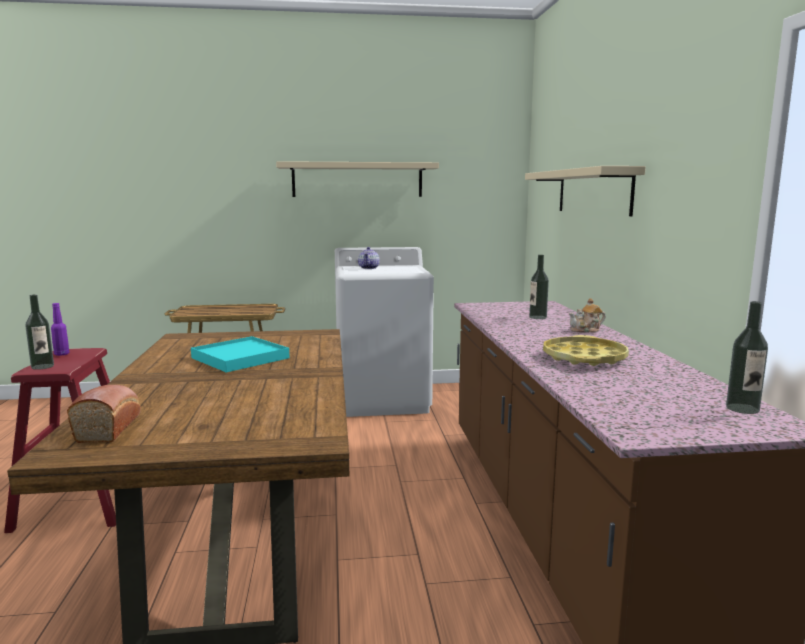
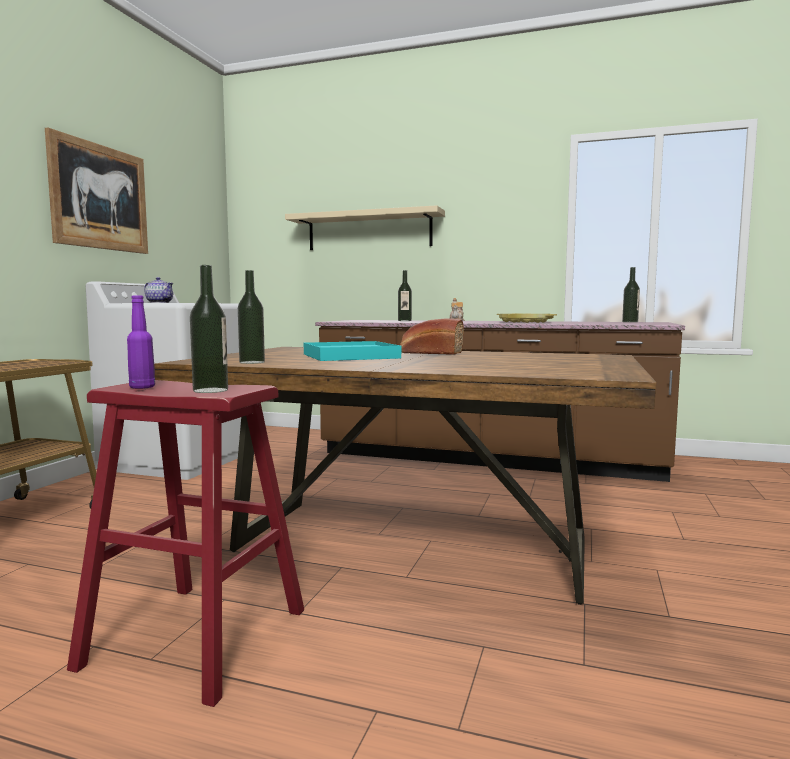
camera: 65 degrees left, 5 degrees down
(110, 427) = (550, 370): bread -> bread (429, 353)
(174, 347) = (252, 362): none -> bottle
(357, 180) = (100, 197): beige shelf -> picture

